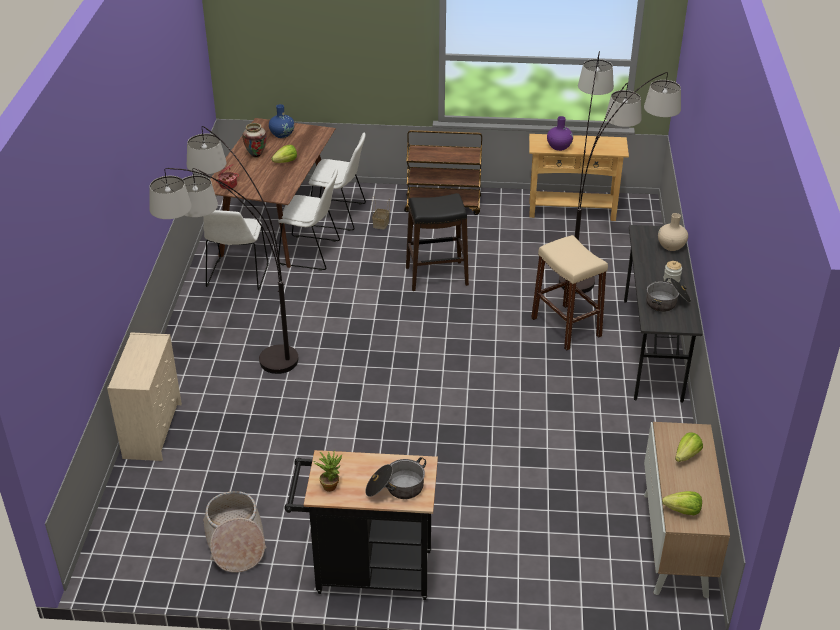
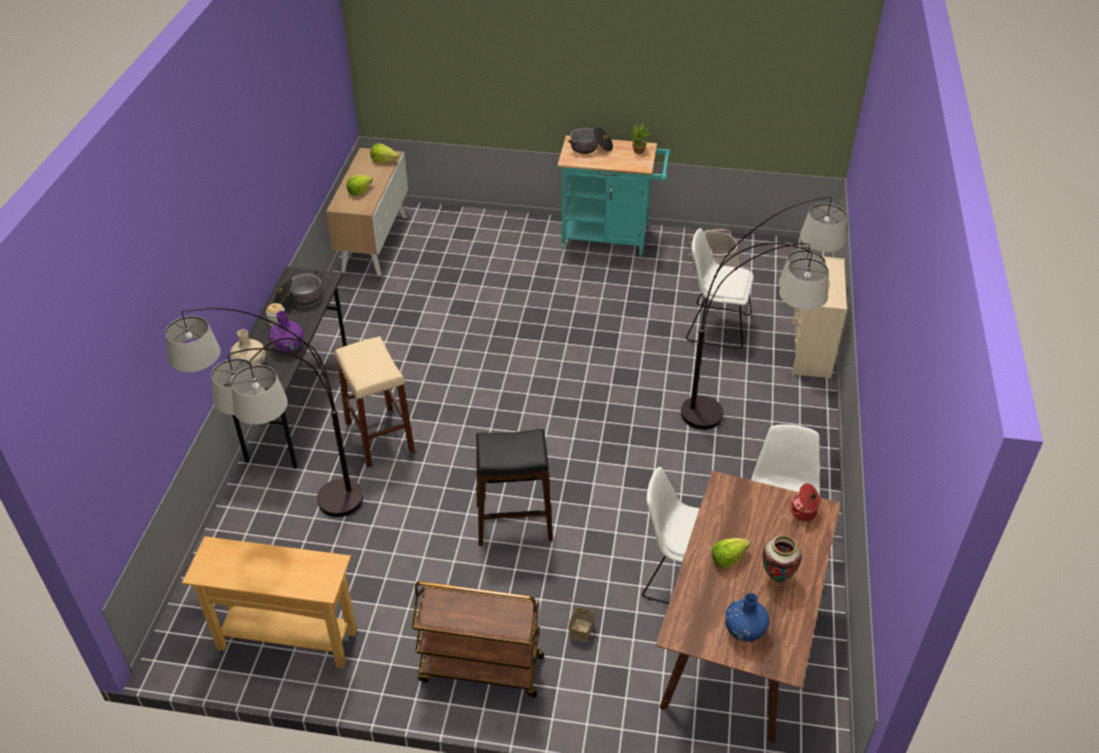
camera: 175 degrees left, 5 degrees up
(339, 215) = (644, 656): white chair -> white chair (715, 326)
(366, 572) = (611, 238): black cart -> turquoise cart
(559, 147) = (300, 563): purple vase -> purple vase (288, 346)

